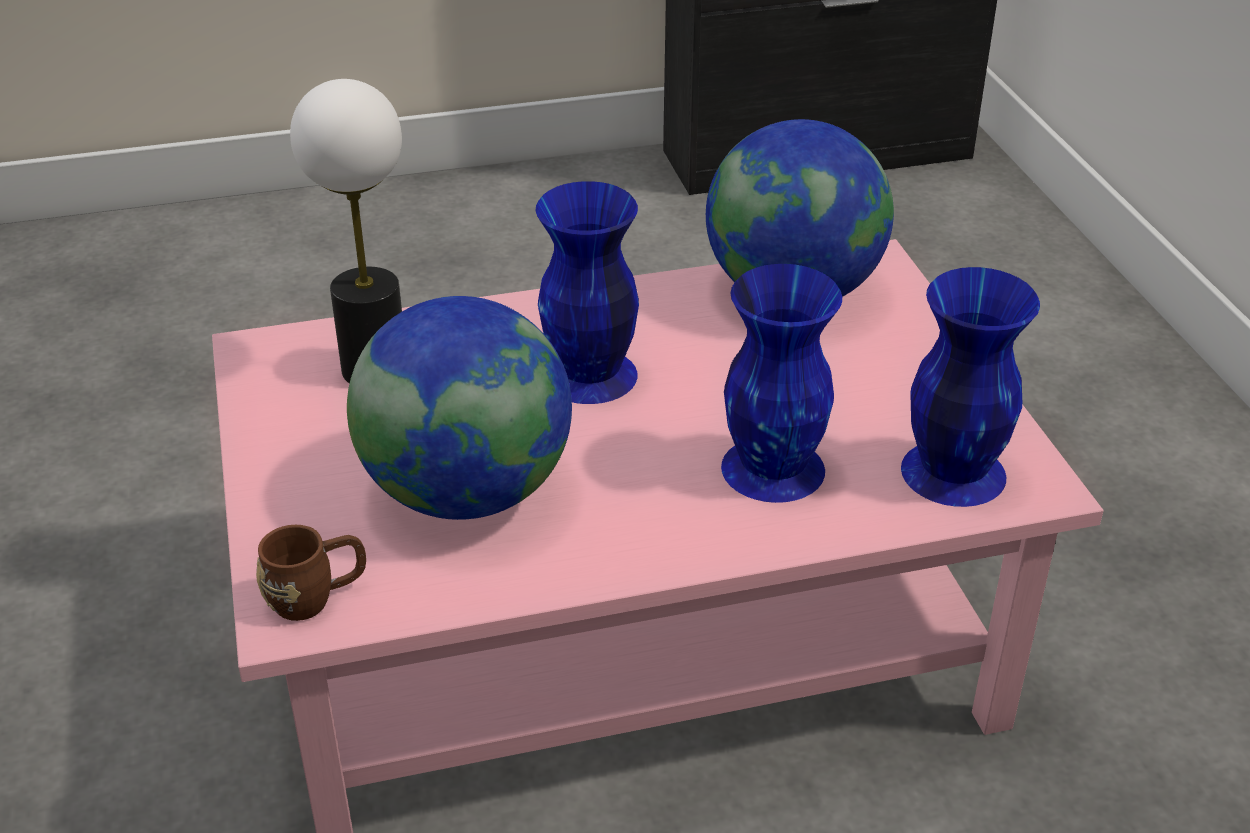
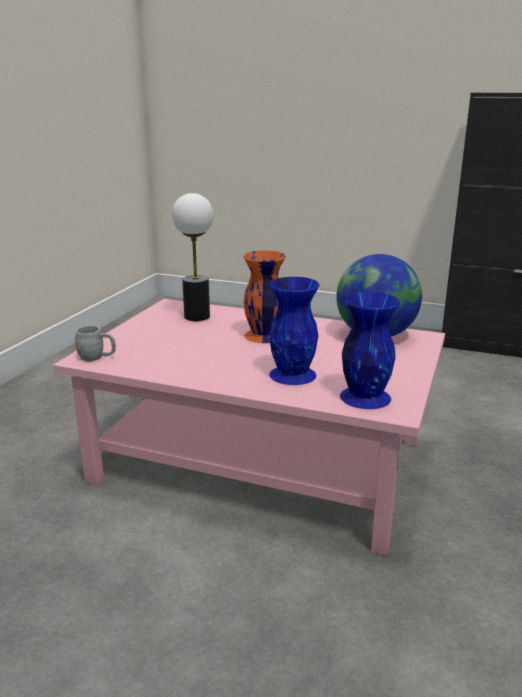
camera: 35 degrees right, 15 degrees down
(316, 597) = (97, 357): brown mug -> grey mug
(467, 492) = (178, 349): globe -> none
(588, 376) = (263, 335): blue vase -> orange vase

